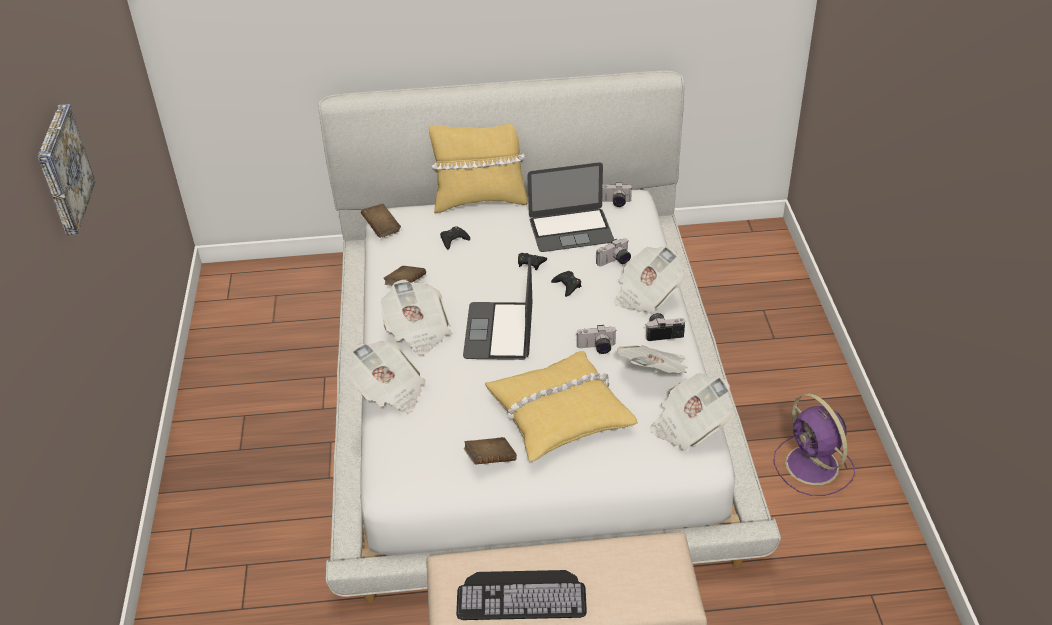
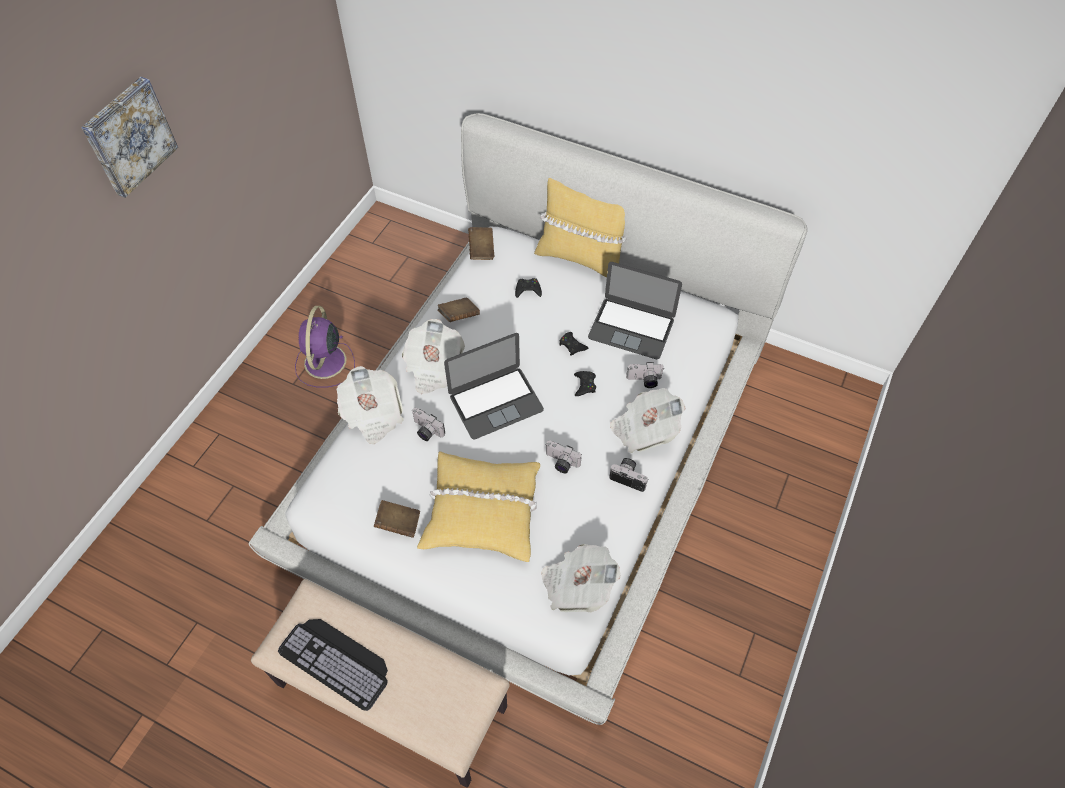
camera: 30 degrees right, 15 degrees up
(499, 331) = (496, 402): laptop -> laptop turned 150 degrees counterclockwise
(614, 203) = (692, 317): camera -> camera (426, 431)
(655, 372) = (590, 514): newspaper -> none
(813, 467) = (711, 656): purple fan -> purple fan (325, 363)

